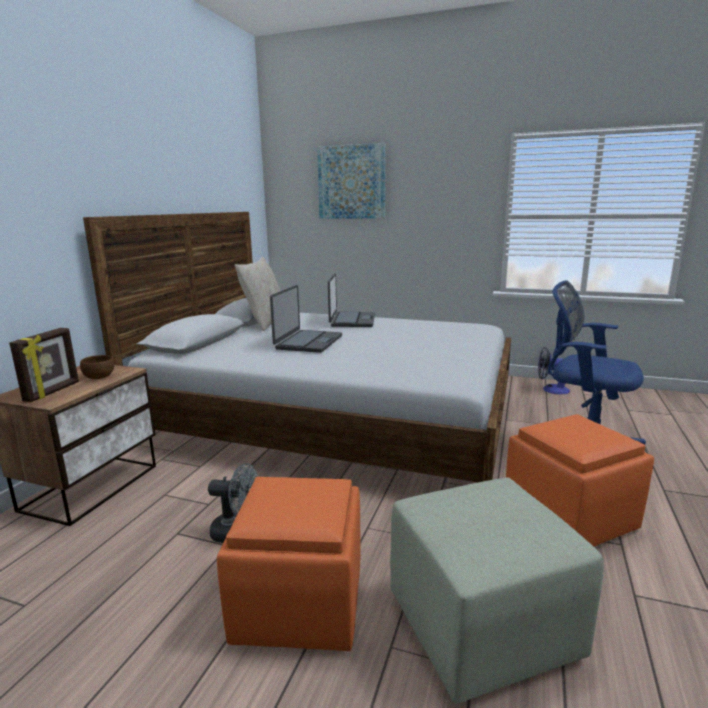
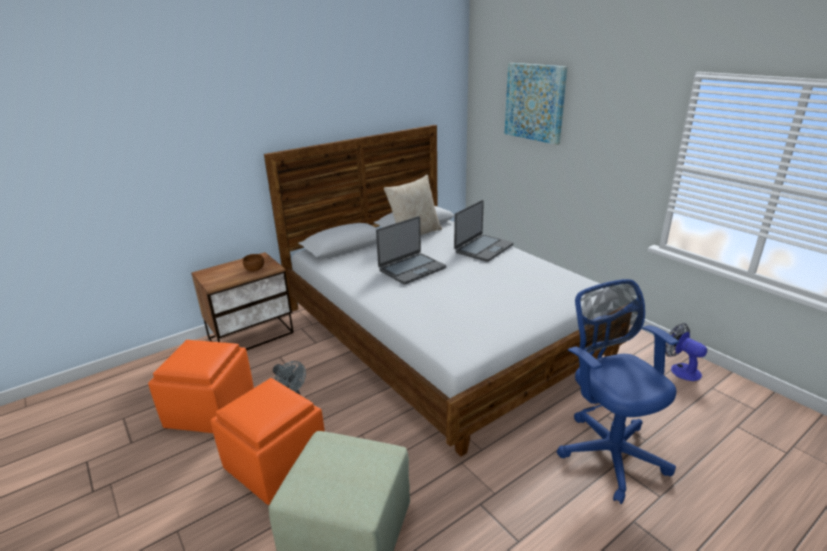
camera: 35 degrees right, 10 degrees up
(53, 392) = (222, 276): picture frame -> none
(569, 517) = (508, 499): orange ottoman -> orange ottoman (212, 410)

